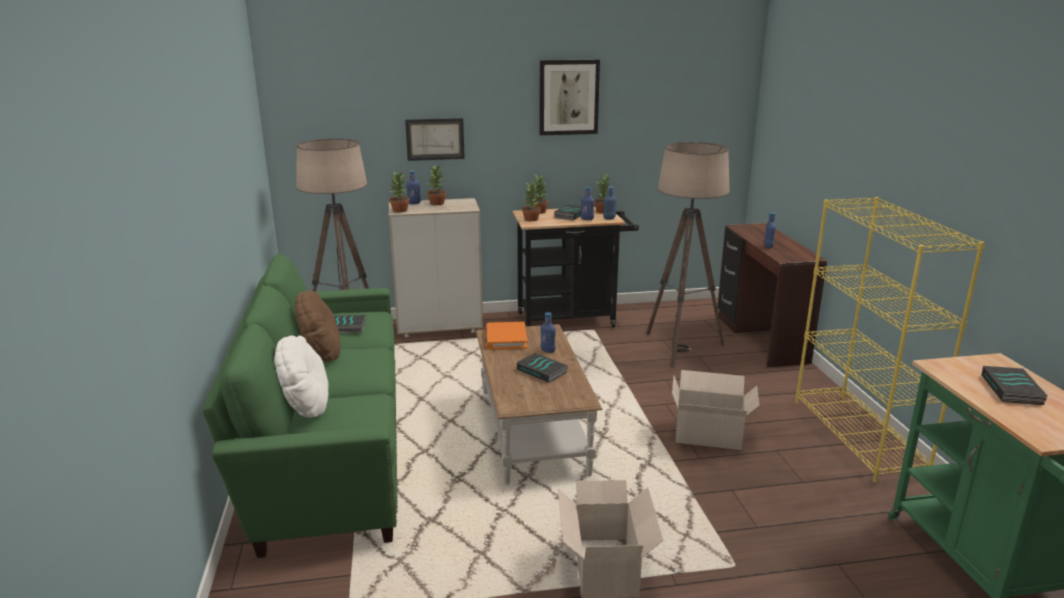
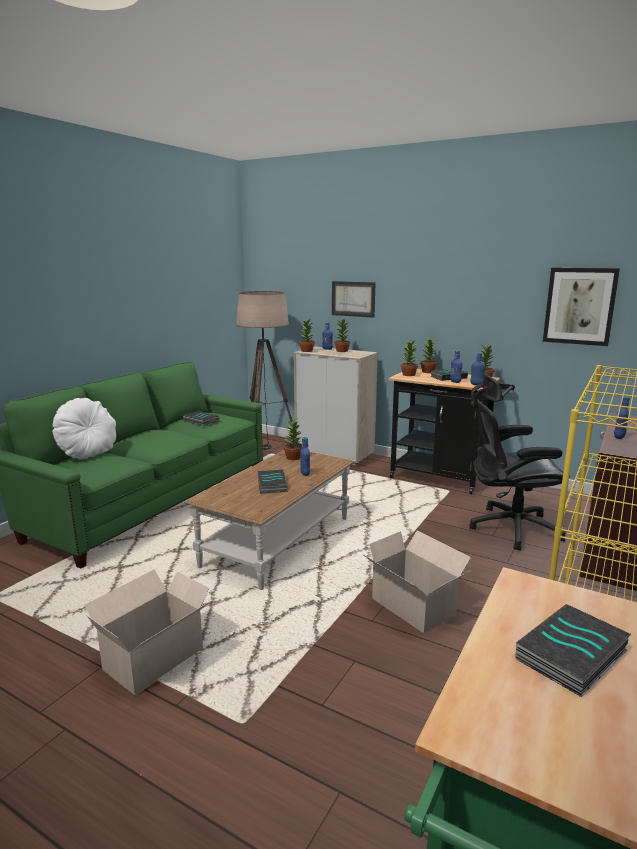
camera: 40 degrees right, 5 degrees down
(321, 356) = (155, 431): brown pillow -> none
(505, 338) = (294, 457): orange book -> potted plant
(568, 97) = (468, 267): picture -> picture (579, 306)
(680, 348) = (509, 529): floor lamp -> office chair

